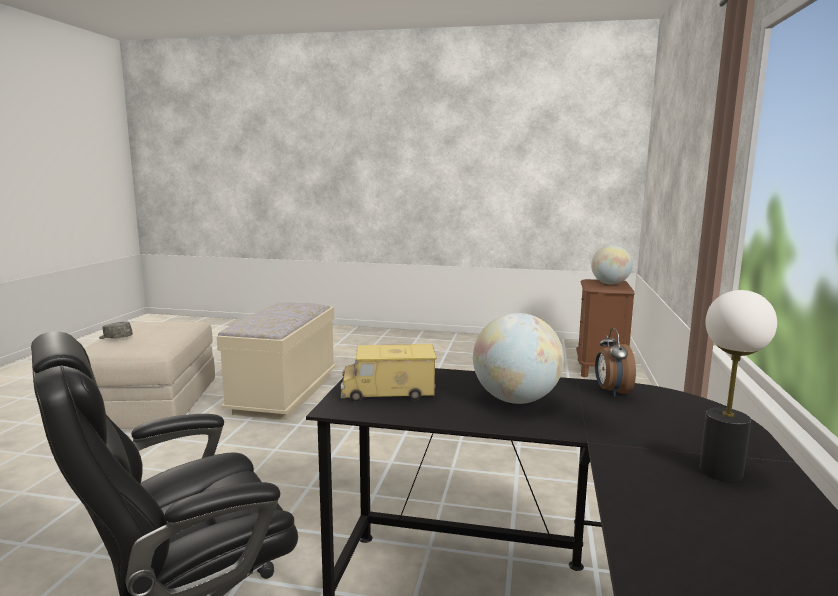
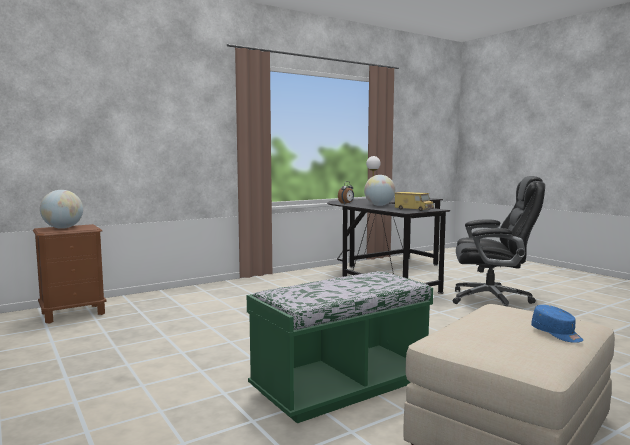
camera: 135 degrees left, 5 degrees down
(115, 338) = (556, 334): grey cap -> blue cap
(284, 394) = (341, 387): beige bench -> green bench

